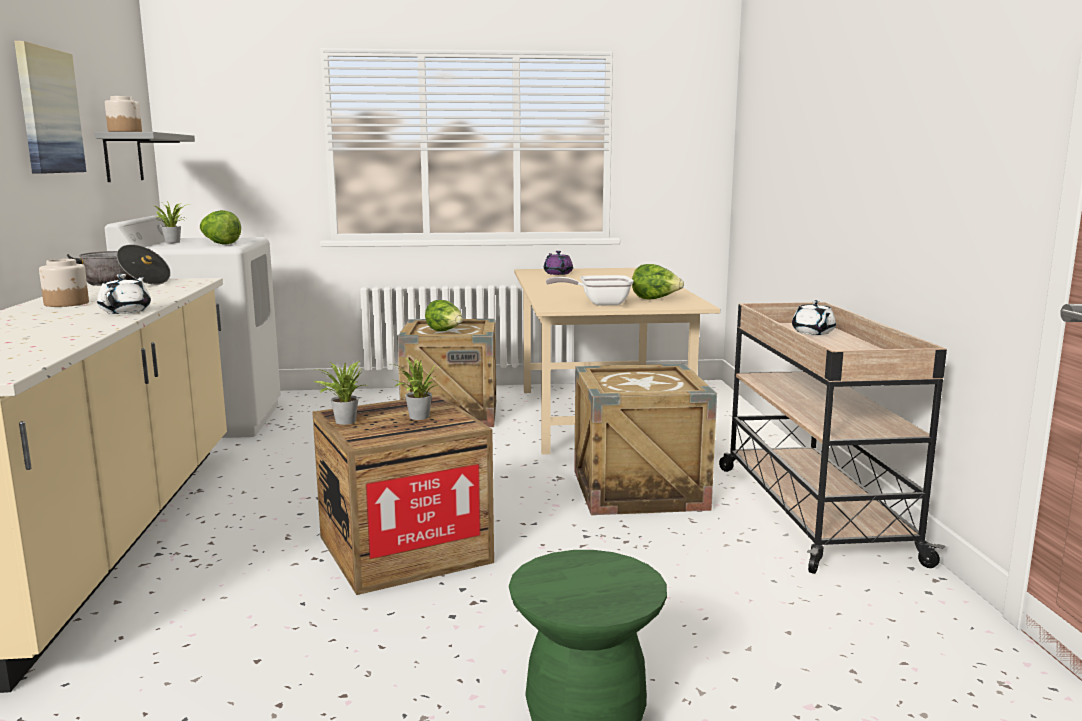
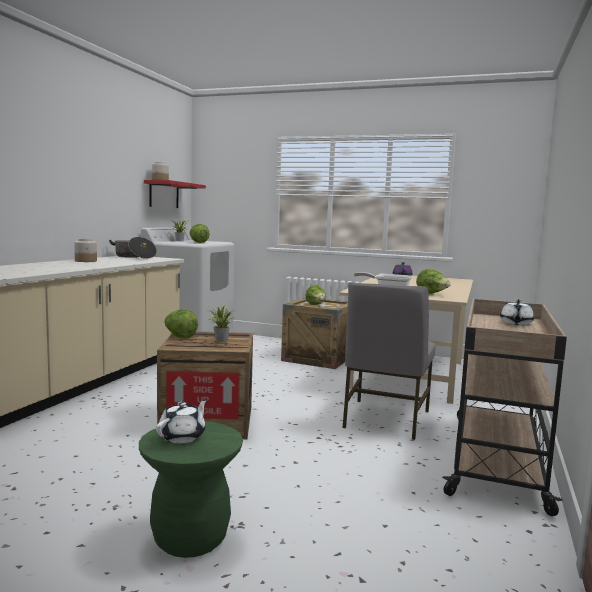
camera: 25 degrees right, 5 degrees down
(48, 111) = (110, 166): picture -> none
(123, 157) = (164, 195): grey shelf -> red shelf
(126, 311) = (100, 265): white teapot -> white teapot (182, 437)
(343, 421) = (179, 337): potted plant -> lettuce
(638, 489) = (384, 419): crate -> grey chair

